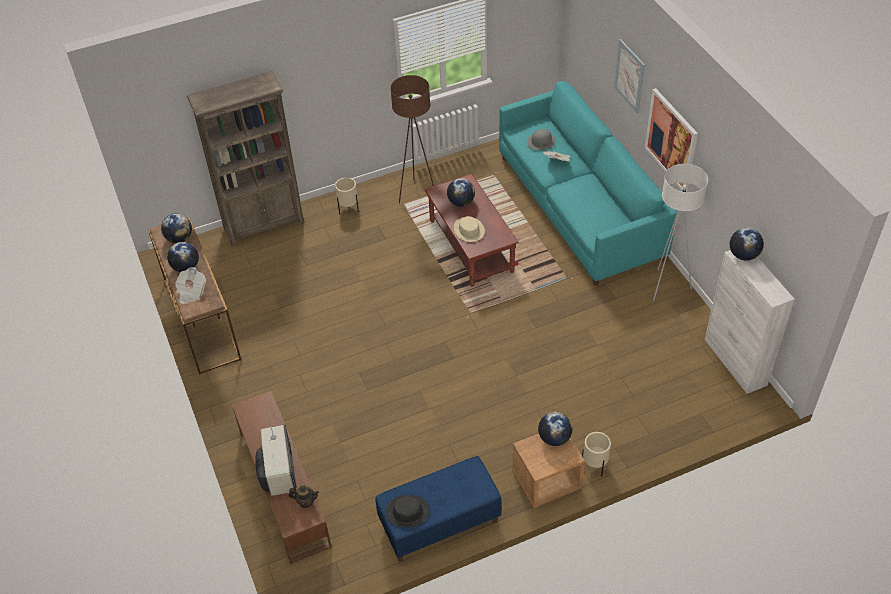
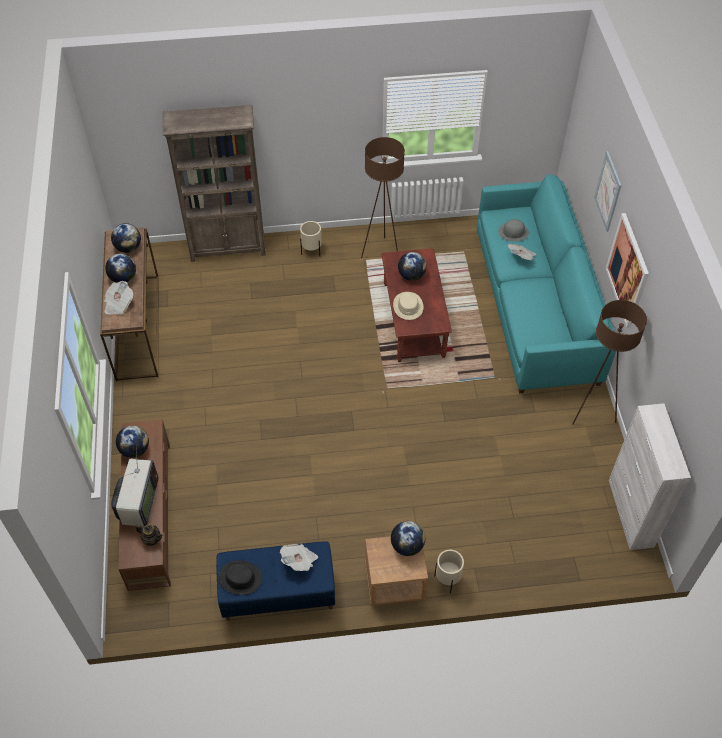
camera: 15 degrees right, 5 degrees up
(458, 480) = (299, 561): none -> newspaper
(667, 286) = (592, 413): white floor lamp -> brown floor lamp
(743, 255) = (656, 414): globe -> globe (135, 450)

